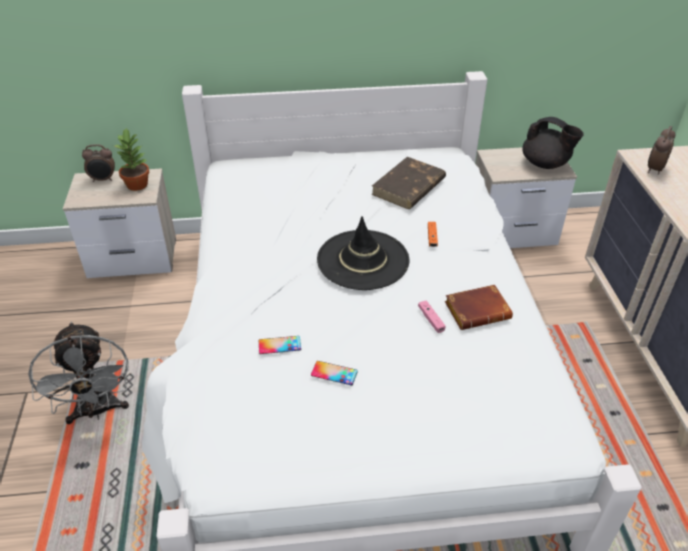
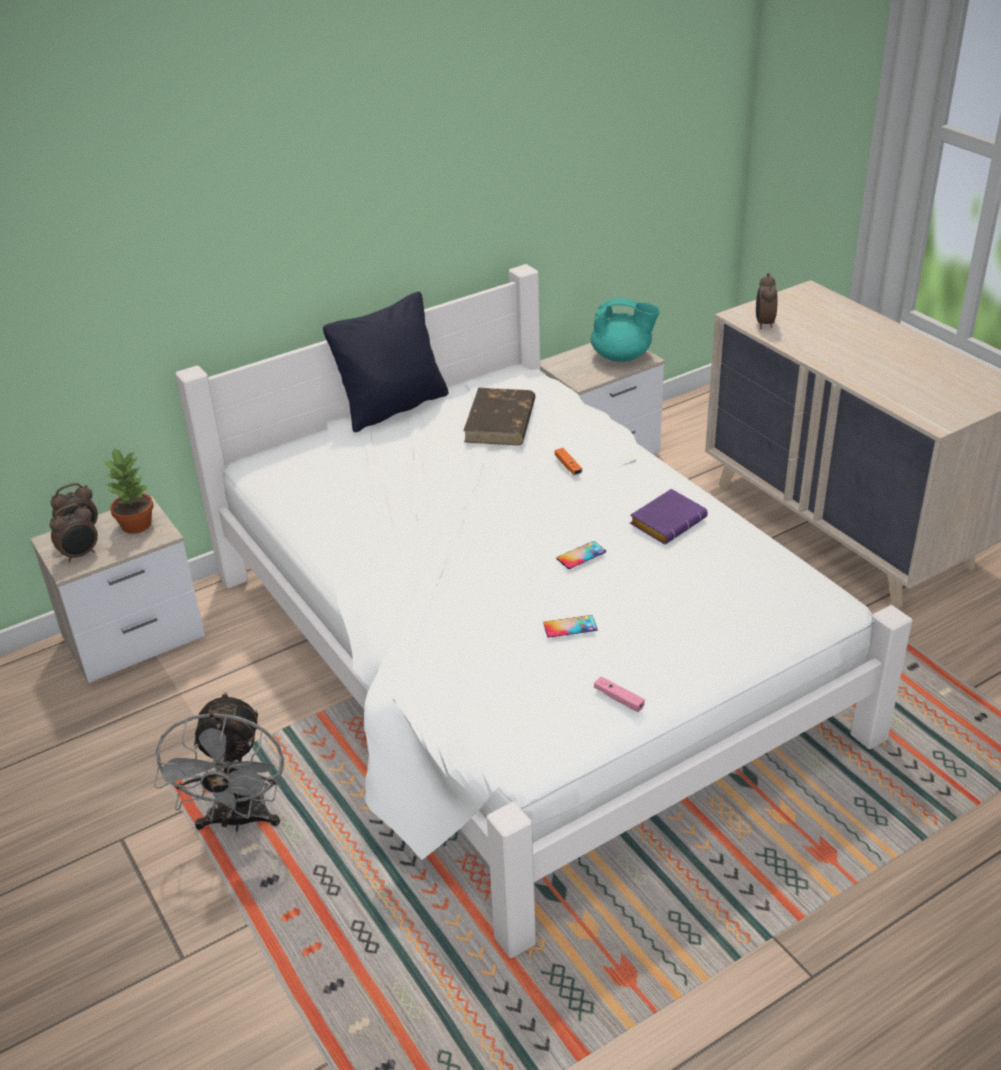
camera: 25 degrees left, 5 degrees down
(91, 194) = (80, 555): none -> alarm clock
(97, 411) = (239, 821): grey fan -> grey fan turned 45 degrees clockwise
(279, 345) = (490, 622): phone -> phone (581, 555)
(344, 154) = (393, 407): none -> black pillow
(363, 260) = (511, 512): black hat -> none
(431, 319) = (627, 545): pink game controller -> pink game controller (618, 699)
(478, 310) = (667, 521): brown book -> purple book
(545, 164) = (622, 356): black teapot -> turquoise teapot

